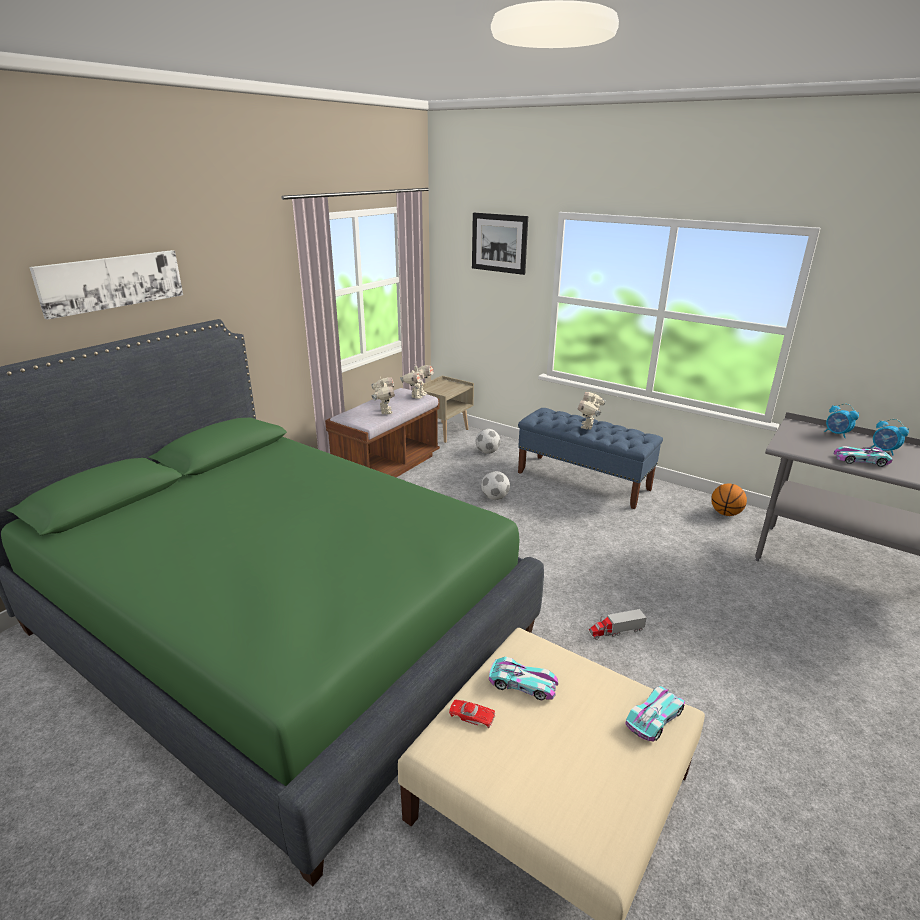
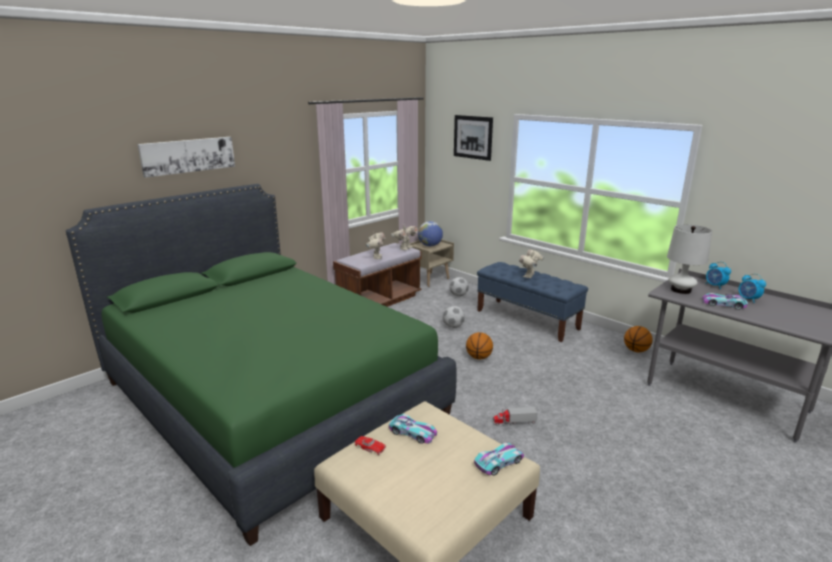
camera: 10 degrees right, 5 degrees down
(444, 388) = (430, 245): none -> globe
(541, 540) = (479, 357): none -> basketball
(801, 442) = (680, 290): none -> white table lamp

